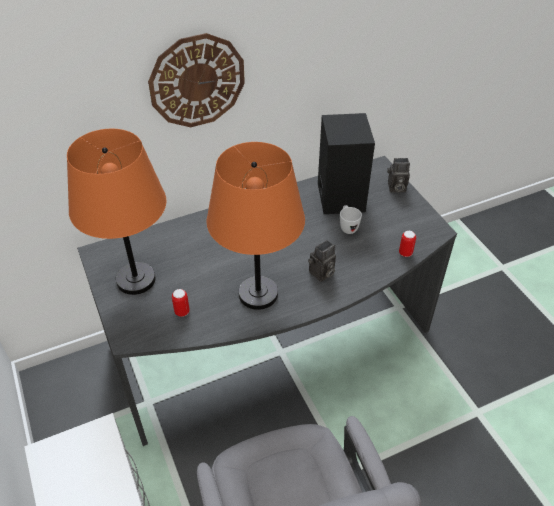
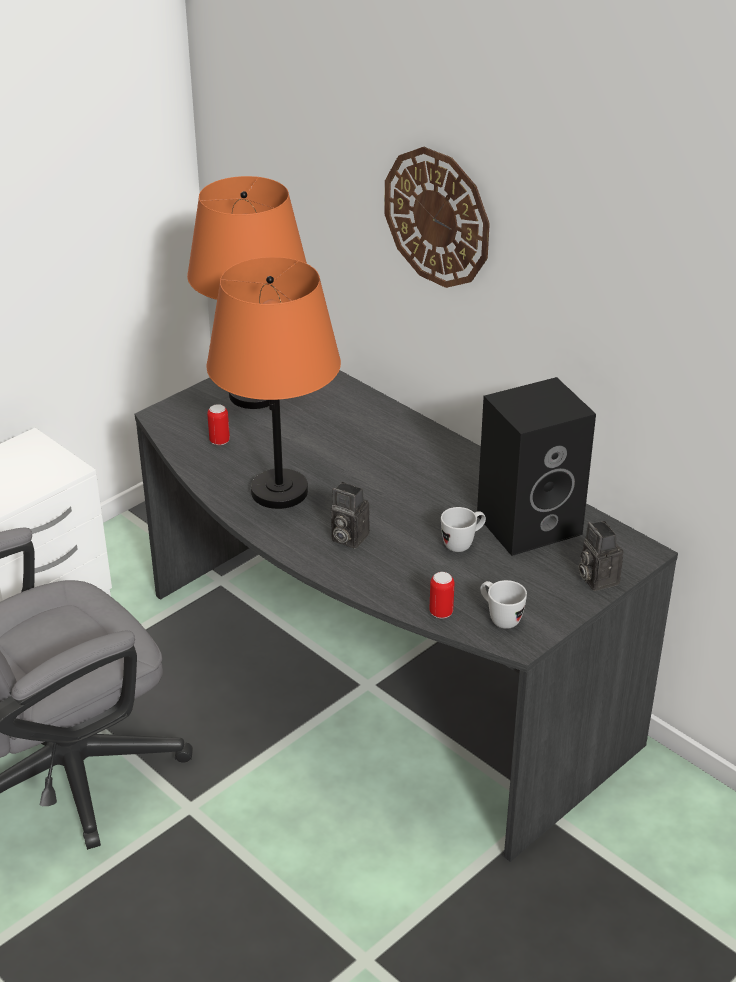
camera: 70 degrees right, 10 degrees down
(417, 232) = (499, 618): none -> white mug

